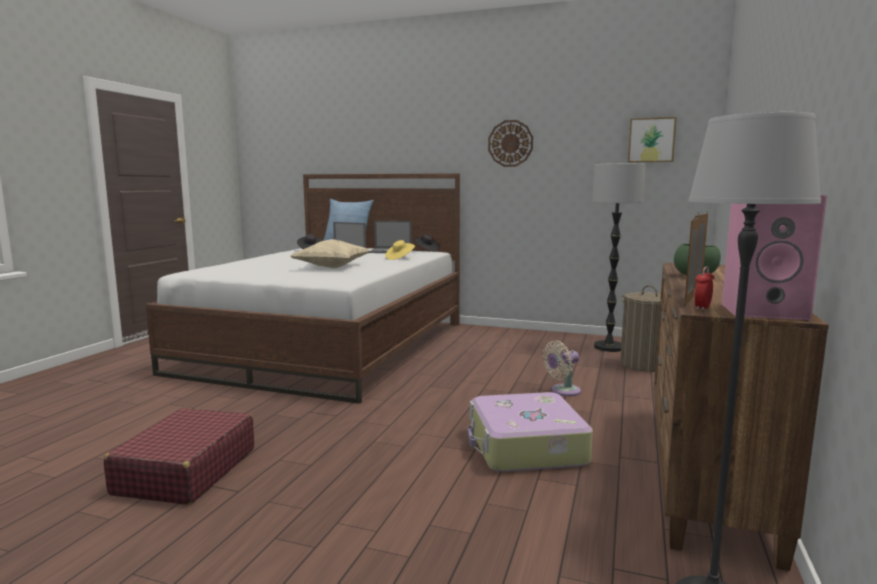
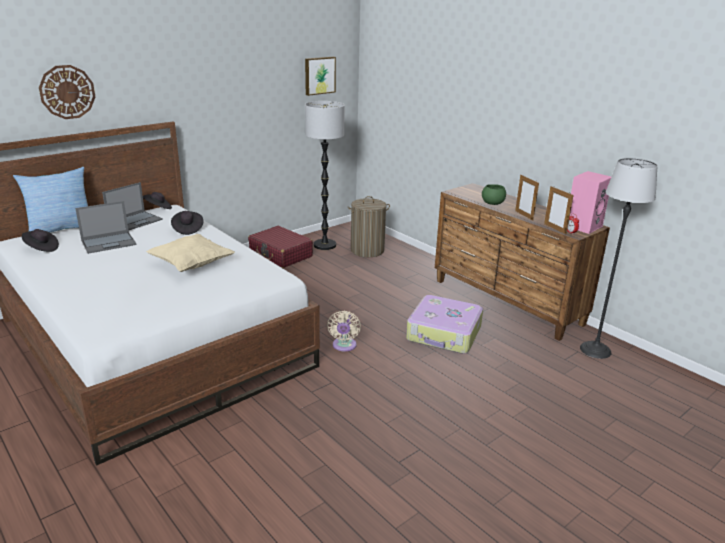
camera: 60 degrees left, 15 degrees up
(186, 471) = (370, 468): red suitcase -> red suitcase (280, 255)
(400, 258) = (187, 229): yellow hat -> black hat
(510, 143) = (214, 85): wall clock -> wall clock (67, 92)
(563, 391) = (380, 291): beige fan -> beige fan (344, 346)

